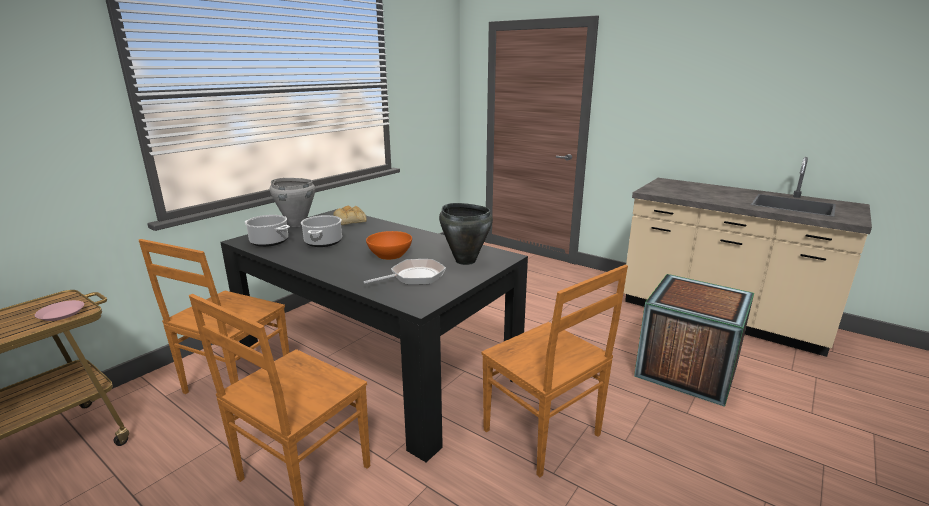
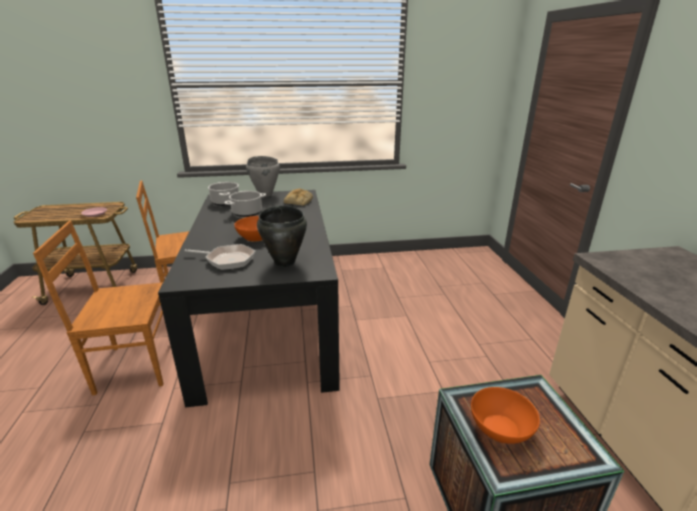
camera: 45 degrees right, 5 degrees up
(544, 434) = (272, 450): brown chair -> none
(697, 303) = (500, 428): none -> orange bowl

